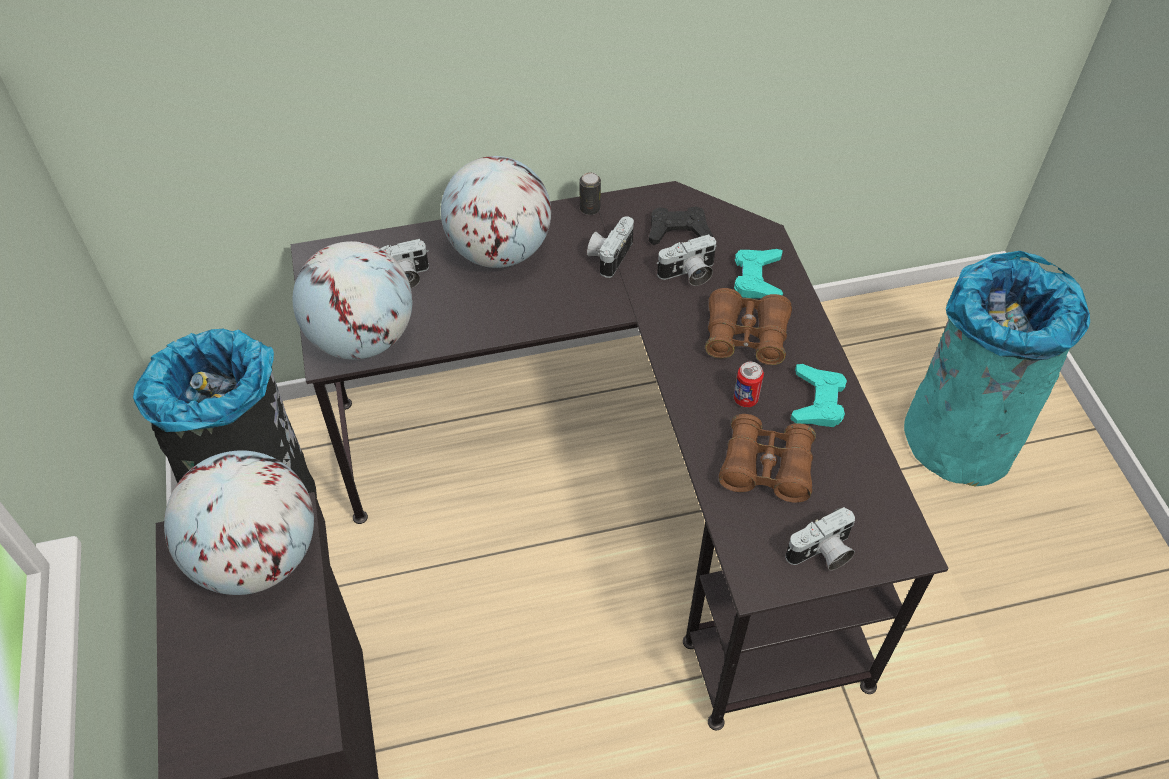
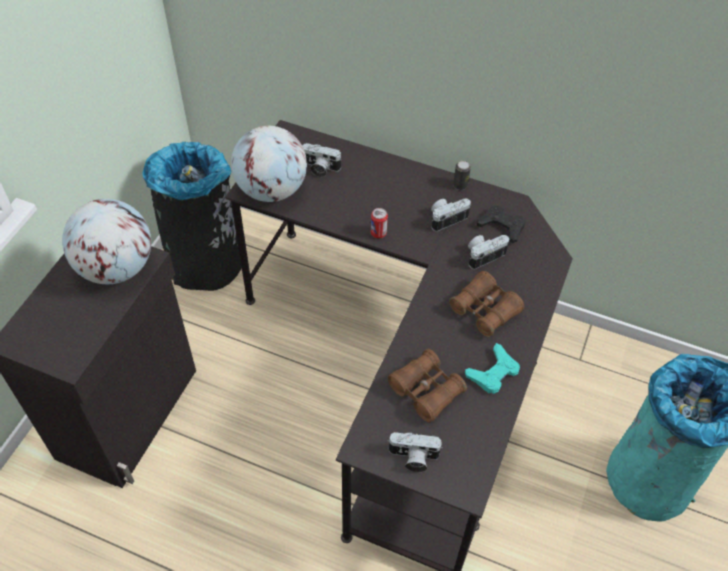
camera: 35 degrees right, 0 degrees up
(499, 251) = (386, 182): globe -> none
(688, 274) = (484, 255): camera -> camera turned 135 degrees clockwise
(745, 399) = (450, 345): can -> can (378, 233)
(757, 278) = (524, 281): turquoise game controller -> none

